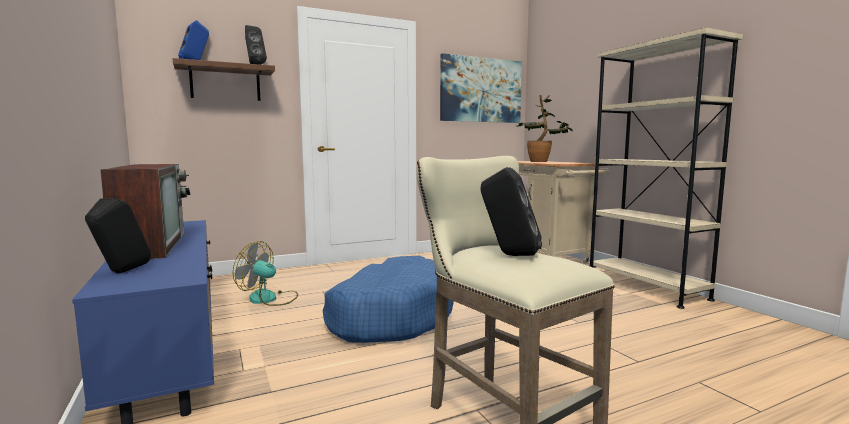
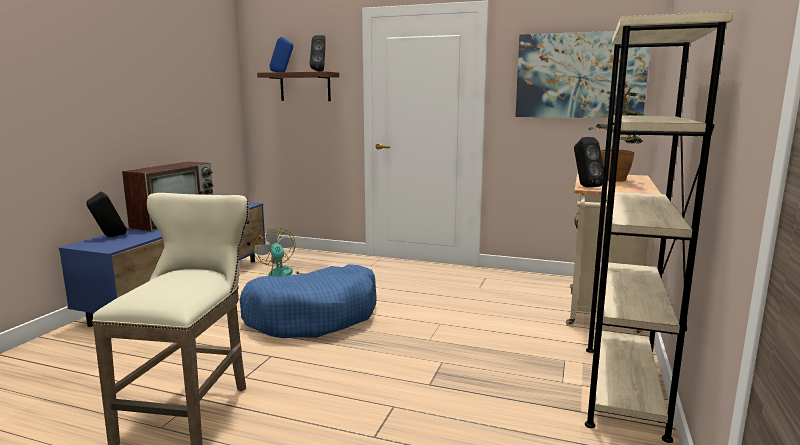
camera: 45 degrees right, 5 degrees up
(509, 255) = (167, 281): black speaker -> black speaker (585, 186)

